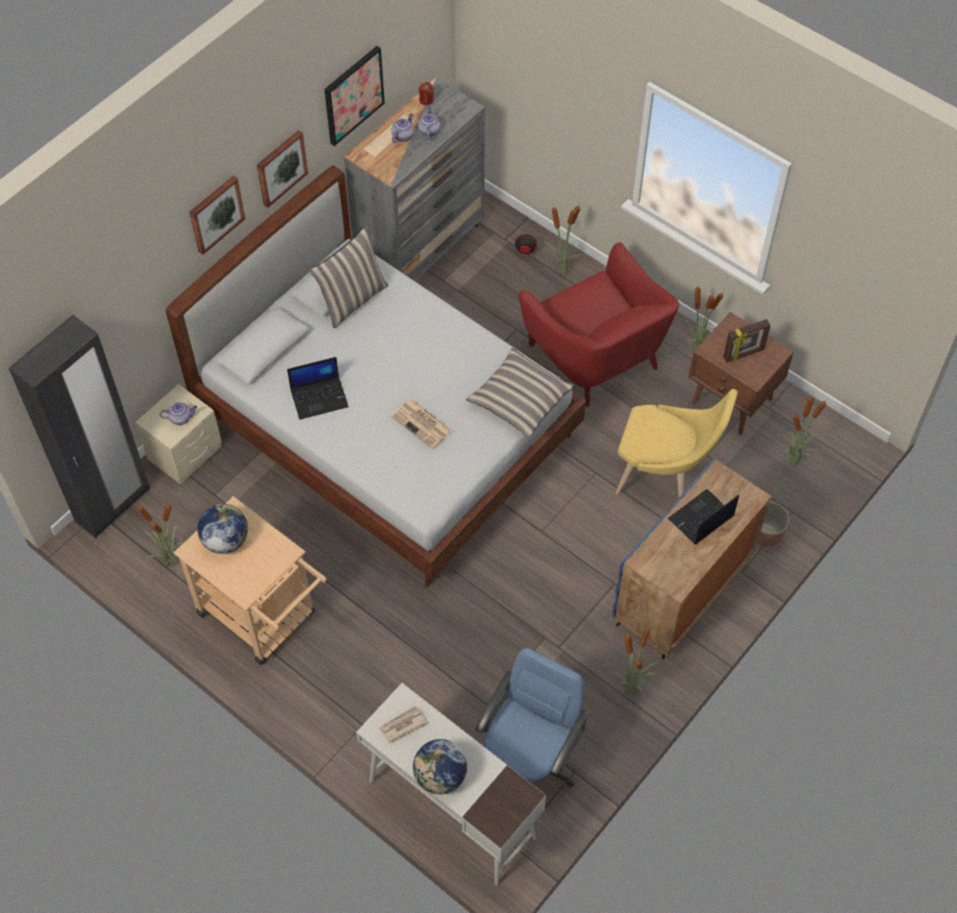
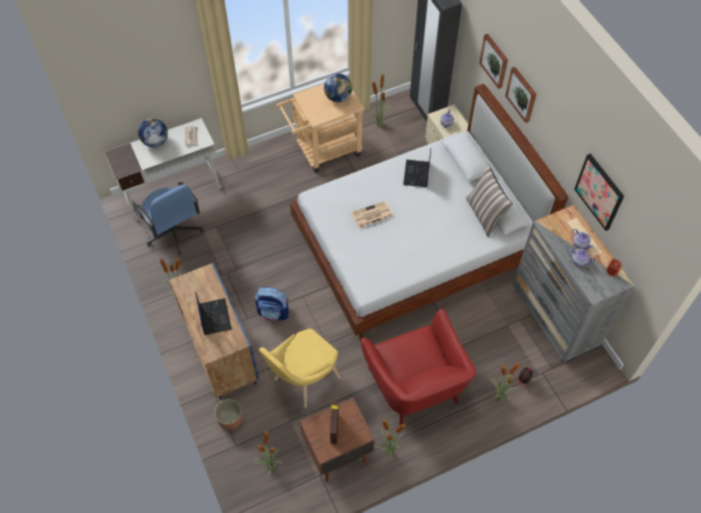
camera: 115 degrees right, 0 degrees up
(280, 167) = (553, 142): picture -> picture (494, 60)
(520, 399) = (363, 273): pillow -> none
(586, 555) = (274, 312): none -> backpack
(596, 356) = (415, 385): red armchair -> red armchair turned 105 degrees counterclockwise

